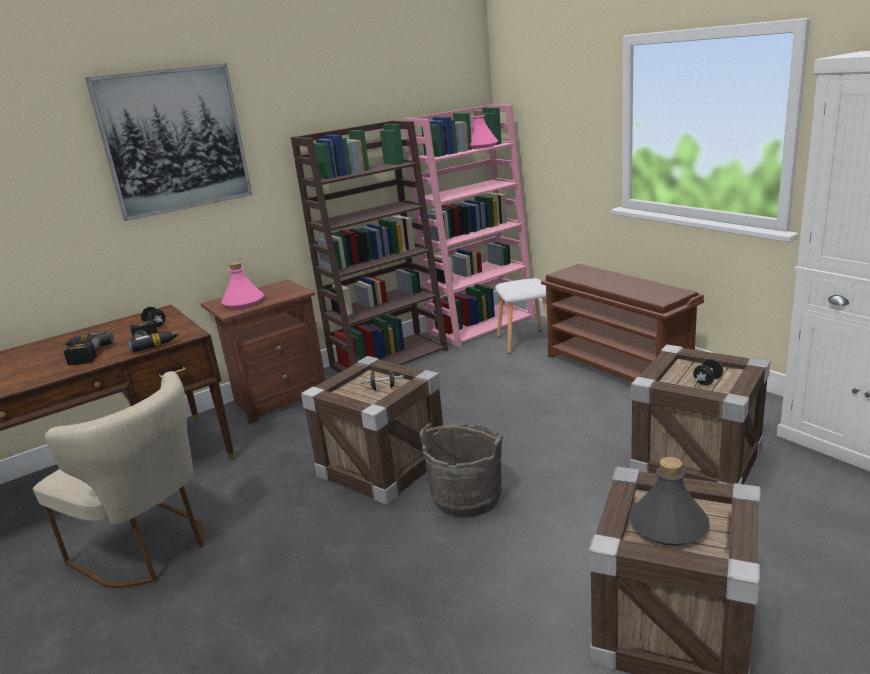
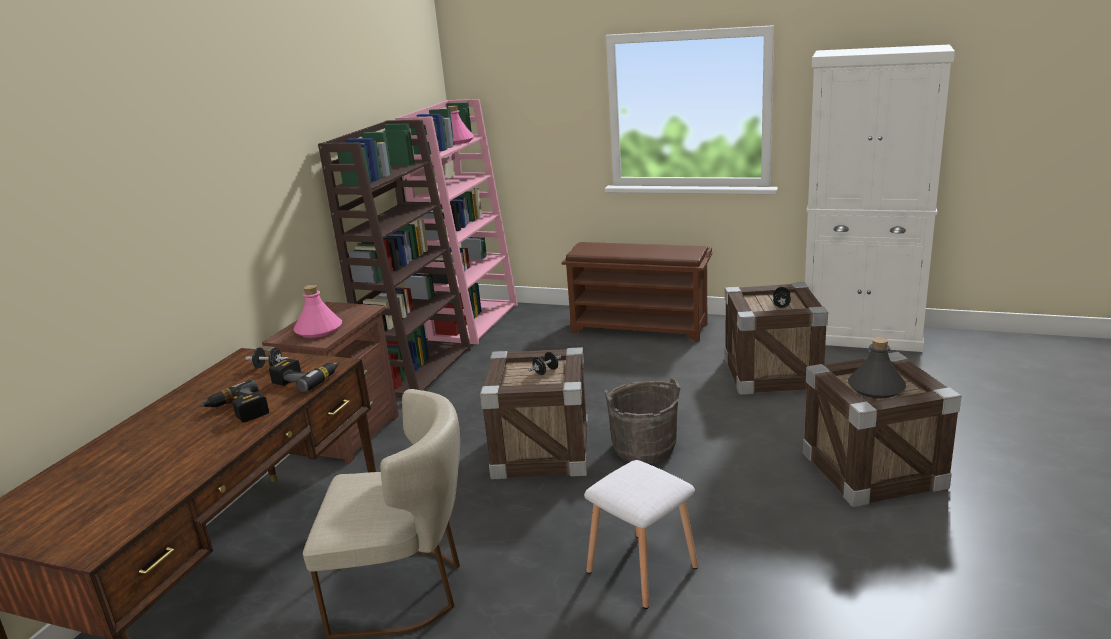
camera: 35 degrees left, 0 degrees up
(174, 140) = (227, 156): picture -> none
(526, 341) = (535, 325): white stool -> white stool (642, 568)

